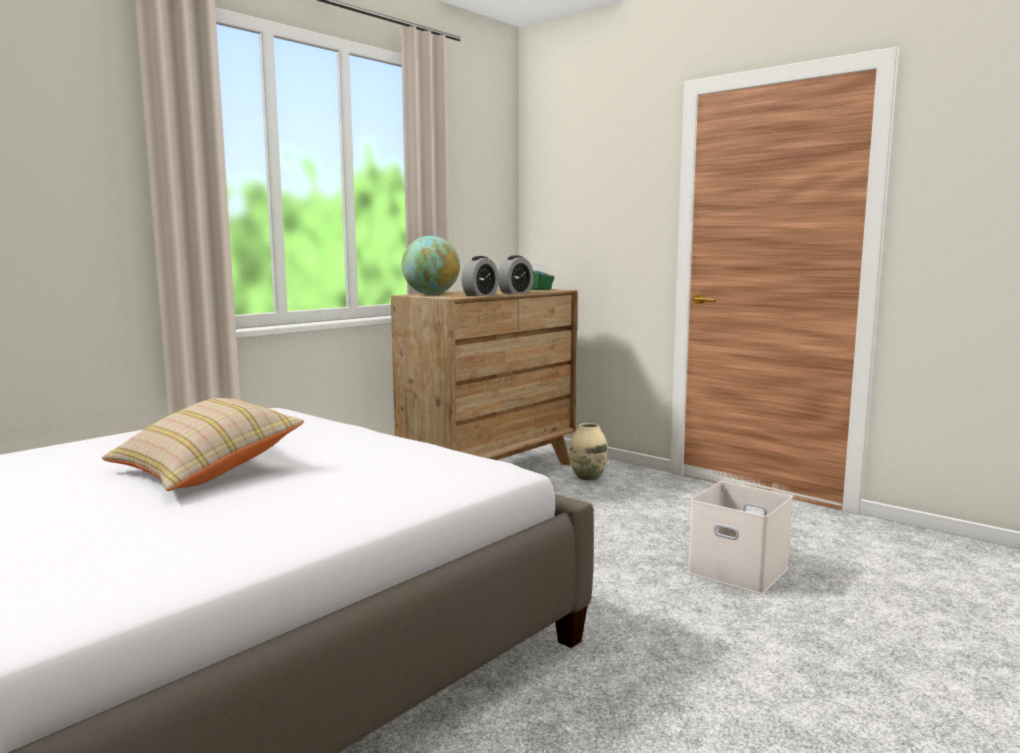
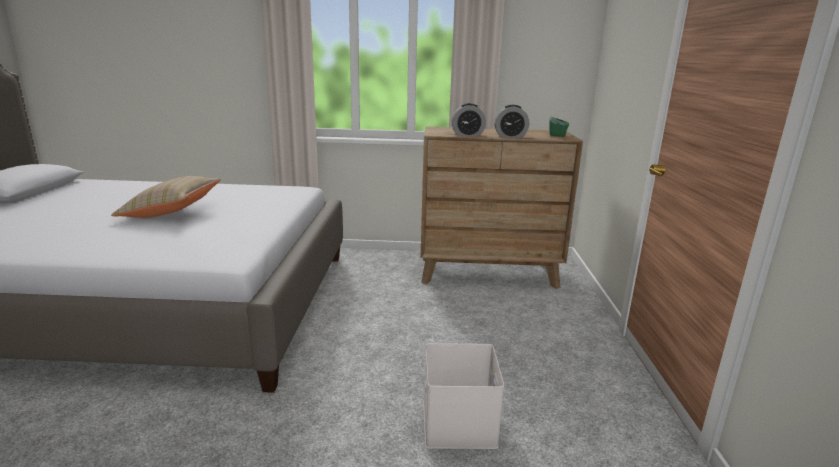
camera: 50 degrees right, 10 degrees up
(431, 294) = (450, 129): globe -> none
(587, 477) = (544, 302): beige vase -> none

